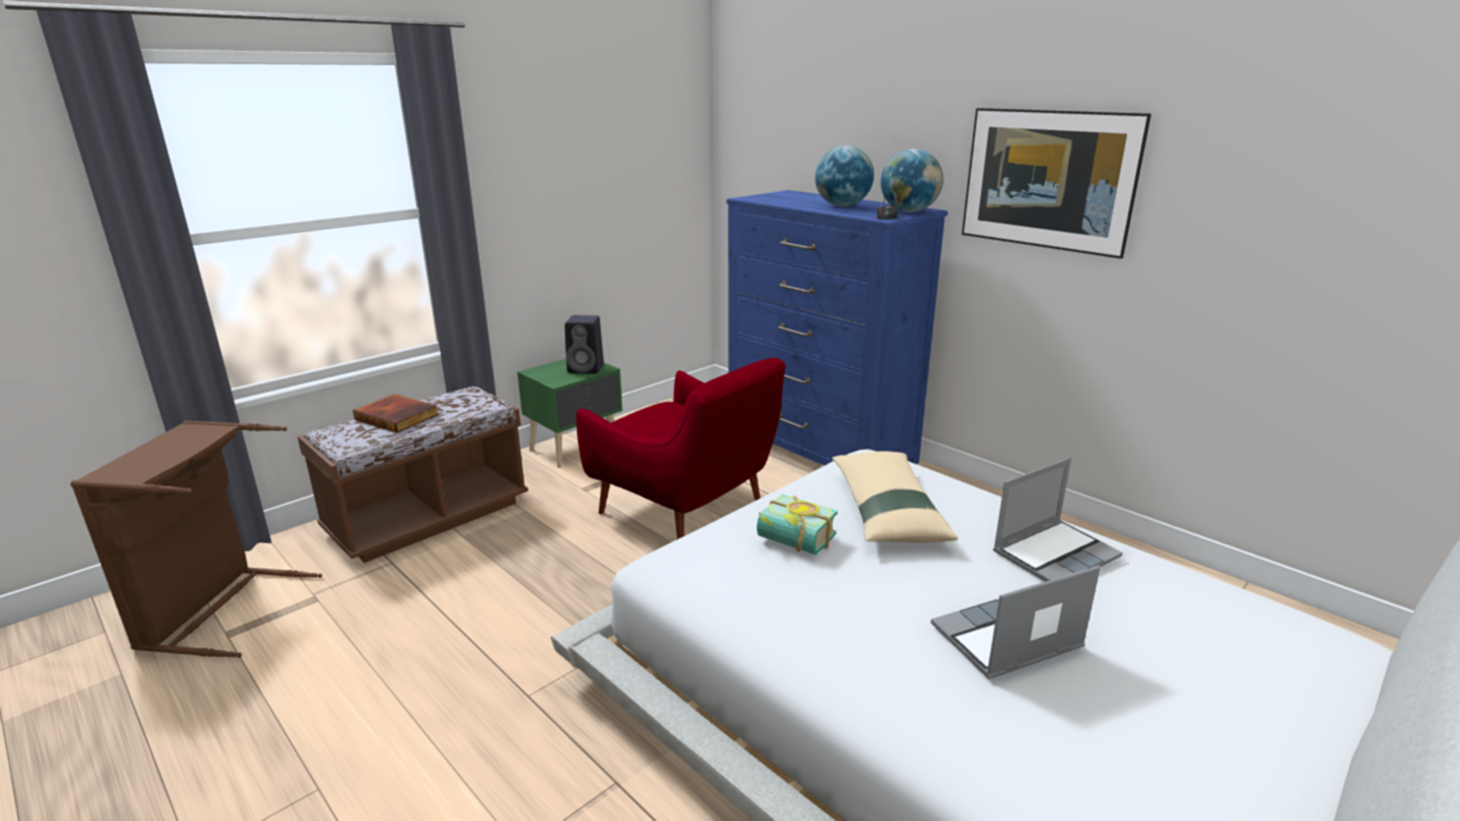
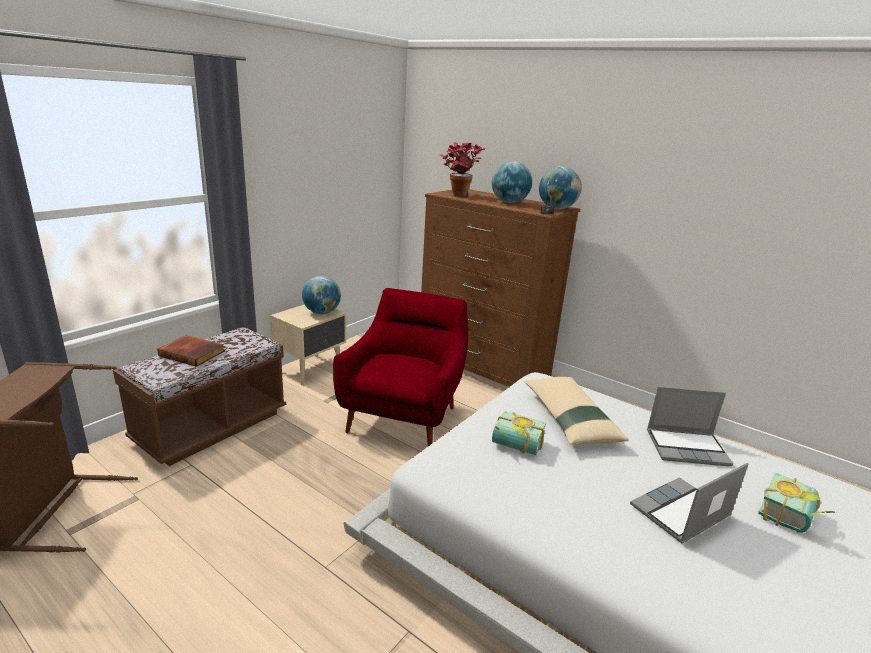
camera: 10 degrees left, 0 degrees up
(576, 448) = (311, 370): green nightstand -> beige nightstand
(587, 369) = (322, 312): black speaker -> globe
(687, 511) = (404, 416): red armchair -> red armchair turned 105 degrees counterclockwise
(774, 198) = (458, 194): none -> potted plant
(820, 448) = (483, 367): blue dresser -> brown dresser
(1042, 213) = (647, 213): picture -> none
(1055, 554) = (687, 447): laptop -> laptop turned 45 degrees clockwise
(1185, 655) = (792, 517): none -> book

